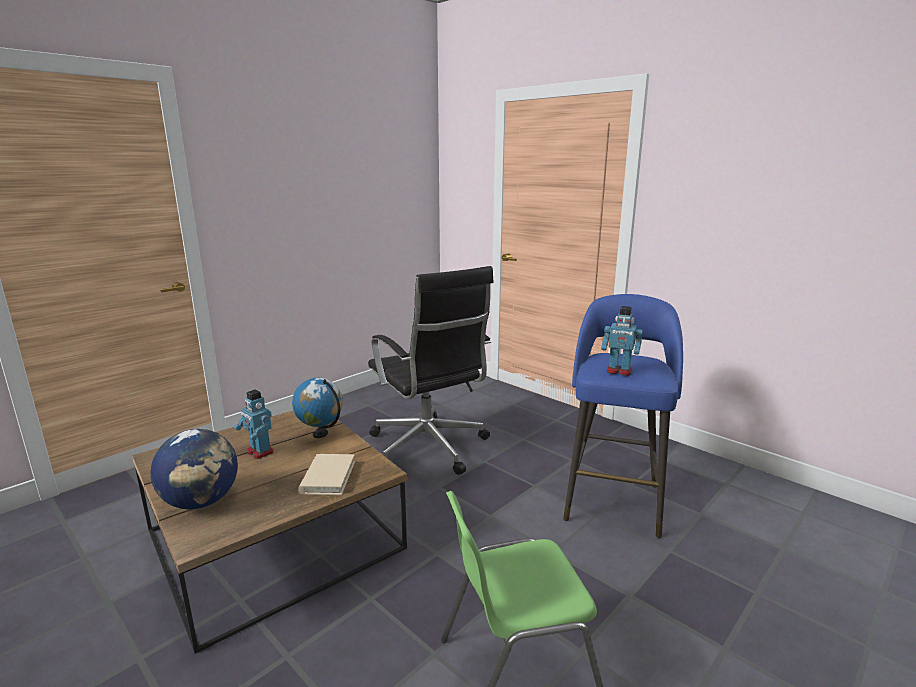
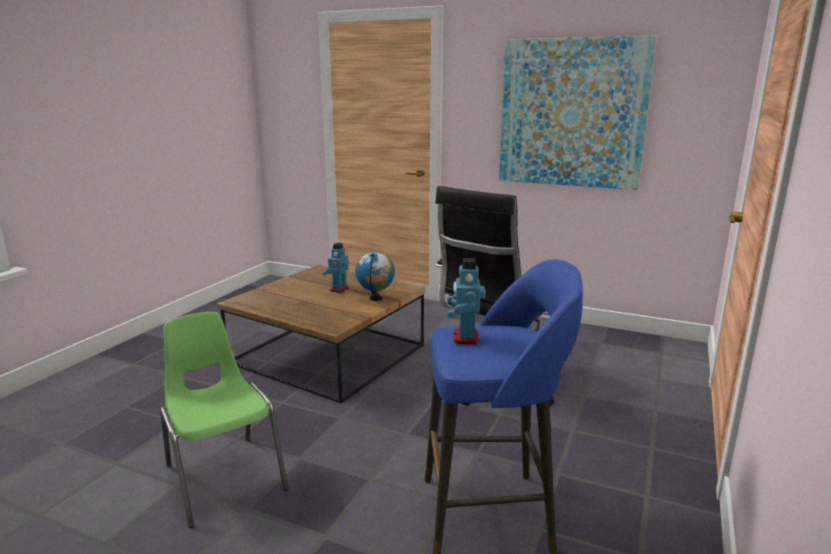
camera: 70 degrees right, 0 degrees up
(201, 502) = (275, 292): globe -> none
(328, 477) = (316, 314): beige book -> none
(332, 196) = (572, 113): none -> picture

